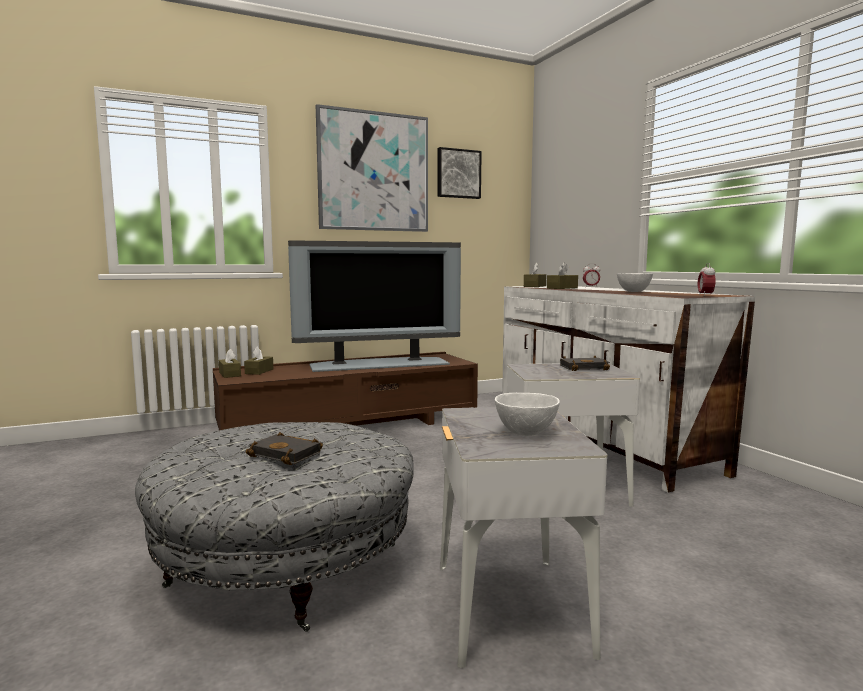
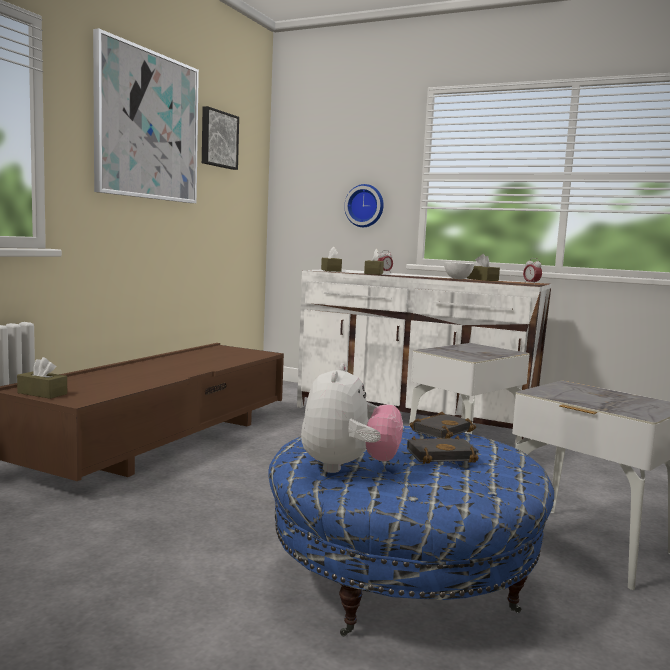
camera: 40 degrees left, 0 degrees up
(202, 447) = (348, 467): none -> plush toy
(259, 371) = (71, 385): brown tissue box -> brown tissue box (482, 279)
(286, 566) = (401, 577): grey ottoman -> blue ottoman
(379, 364) = (189, 362): television -> none
(526, 432) = (619, 400): white bowl -> none
(584, 367) = (472, 348): black book -> black book (441, 430)
(596, 219) = (365, 206): none -> wall clock

